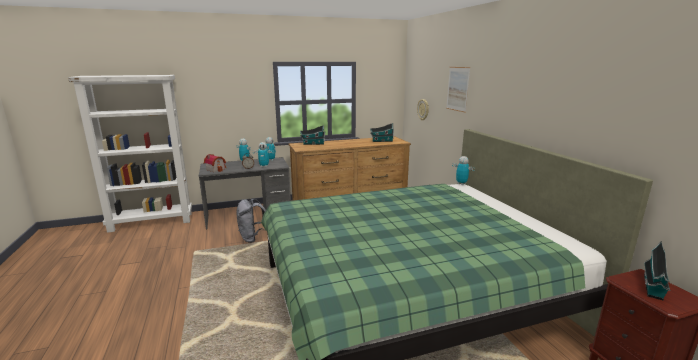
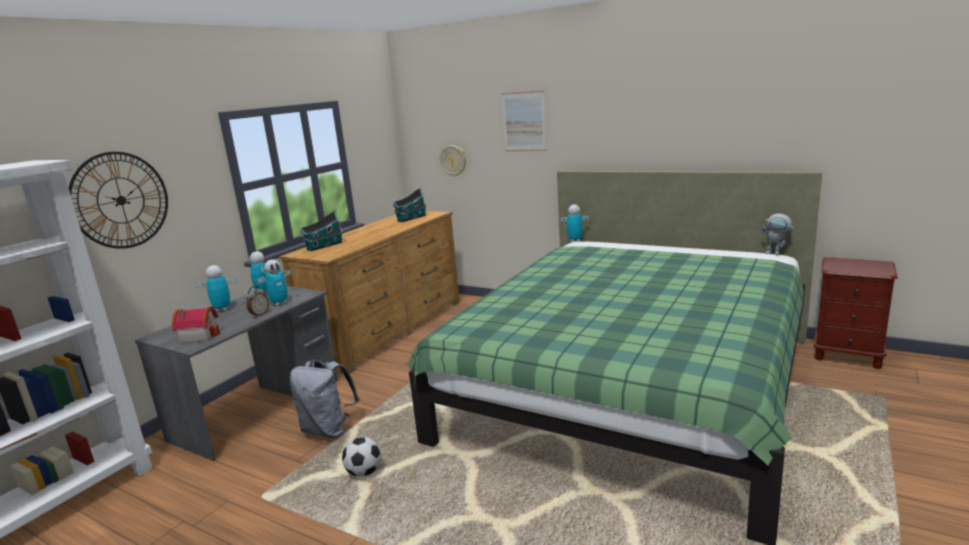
camera: 40 degrees left, 0 degrees up
(212, 98) = (121, 200): none -> wall clock
(233, 263) = (364, 472): none -> football
(588, 246) = (776, 253): none -> toy robot
(653, 288) = (855, 265): toy house -> none

